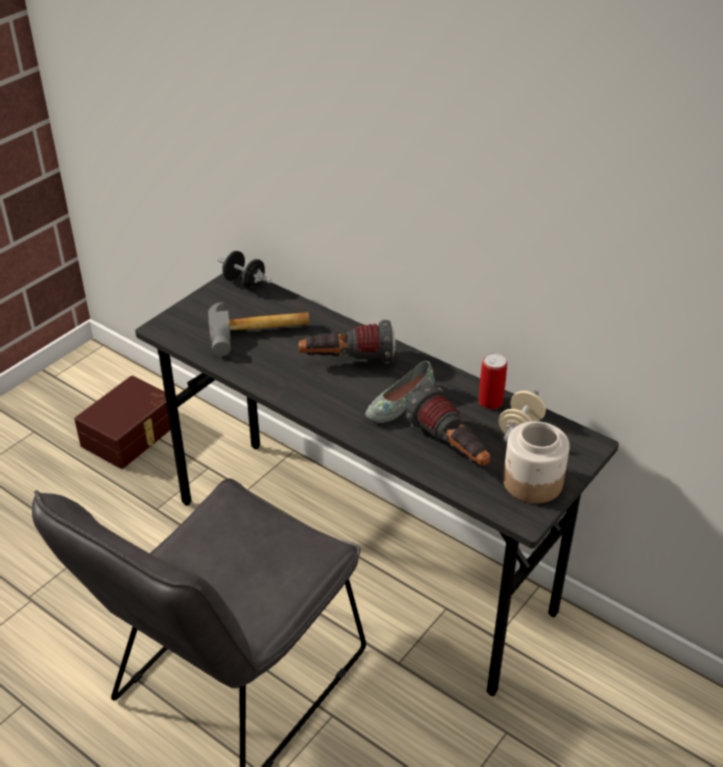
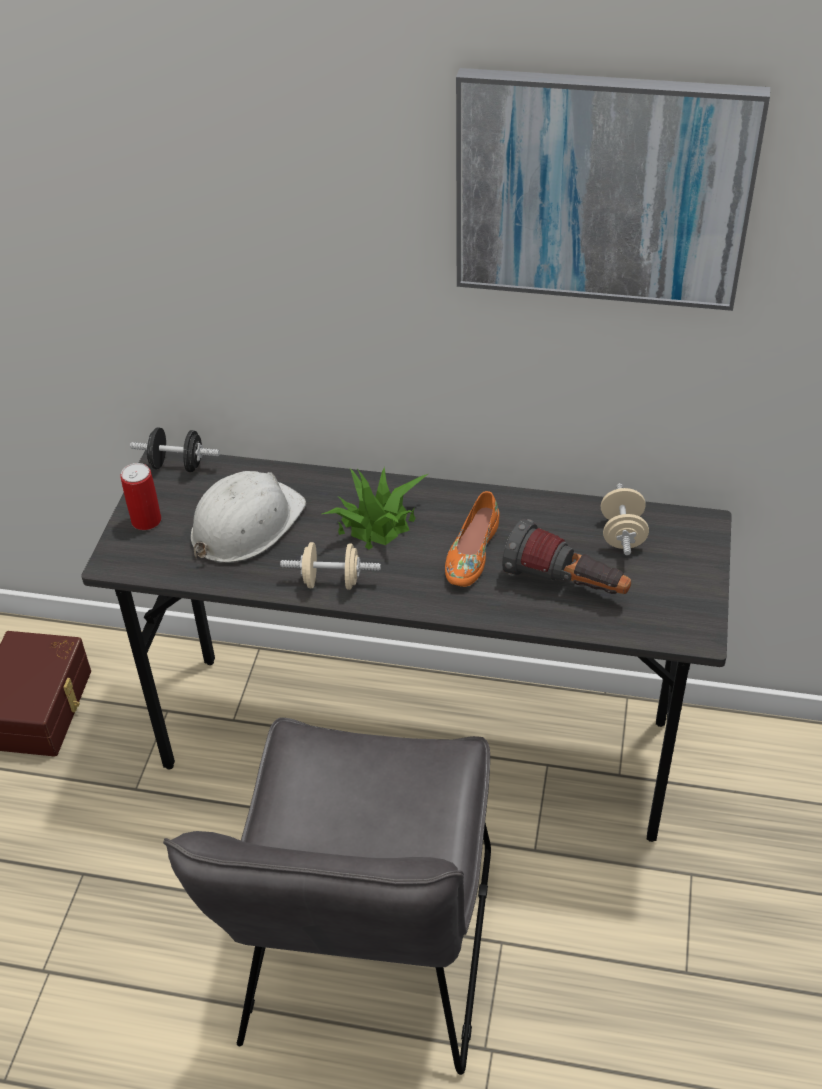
camera: 25 degrees left, 5 degrees up
(260, 333) = (245, 525): hammer -> white hard hat
(289, 388) = (332, 581): none -> beige dumbbell
(347, 361) = (375, 522): flashlight -> potted plant
(399, 403) = (471, 552): grey shoe -> orange shoe
(490, 401) = (569, 513): can -> can (146, 520)
(532, 483) = (677, 592): jar -> none
(542, 137) = (602, 189): none -> picture

